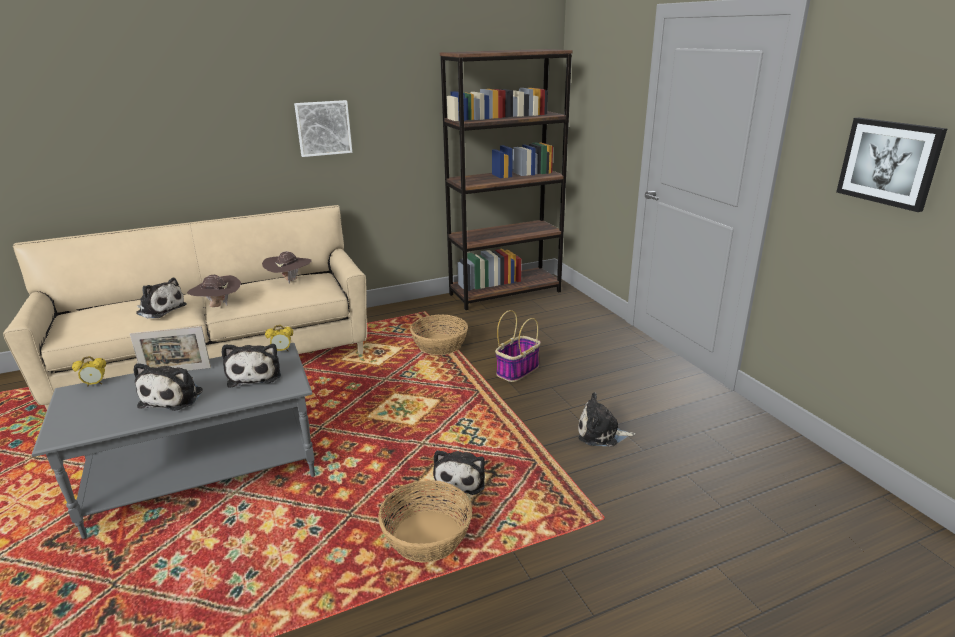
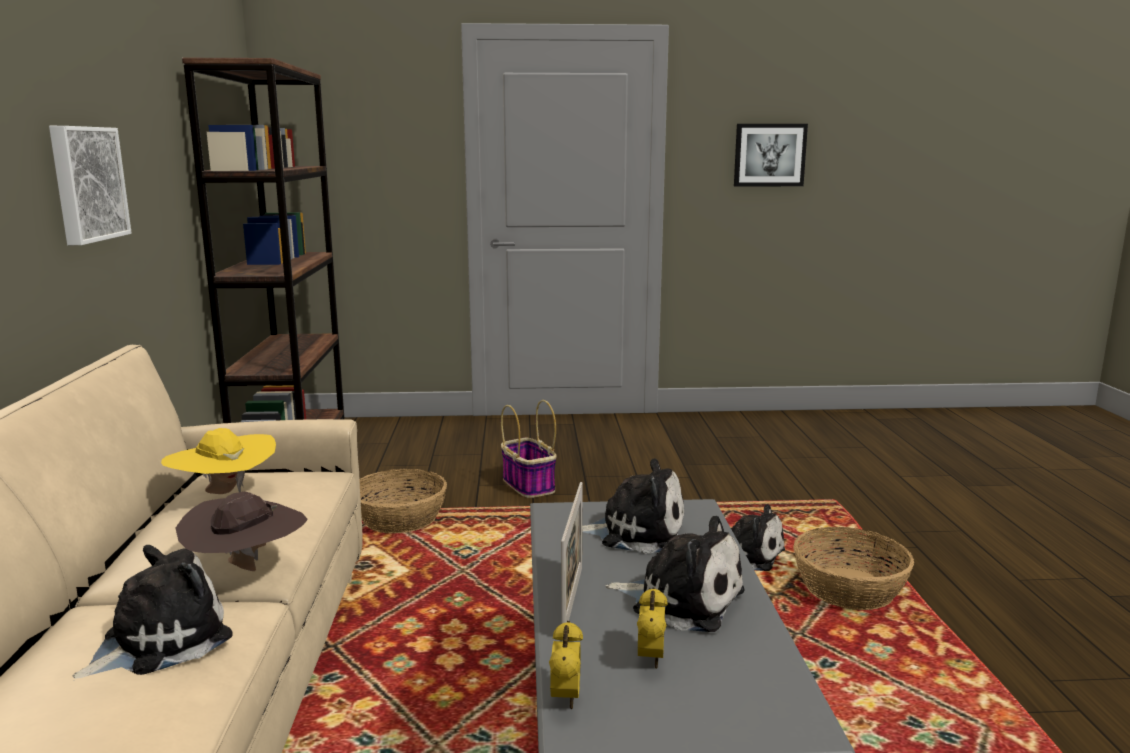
camera: 70 degrees left, 10 degrees down
(282, 351) = (561, 510): alarm clock -> alarm clock (651, 659)
(290, 281) = (224, 493): brown hat -> yellow hat
(601, 434) = (696, 473): plush toy -> none

